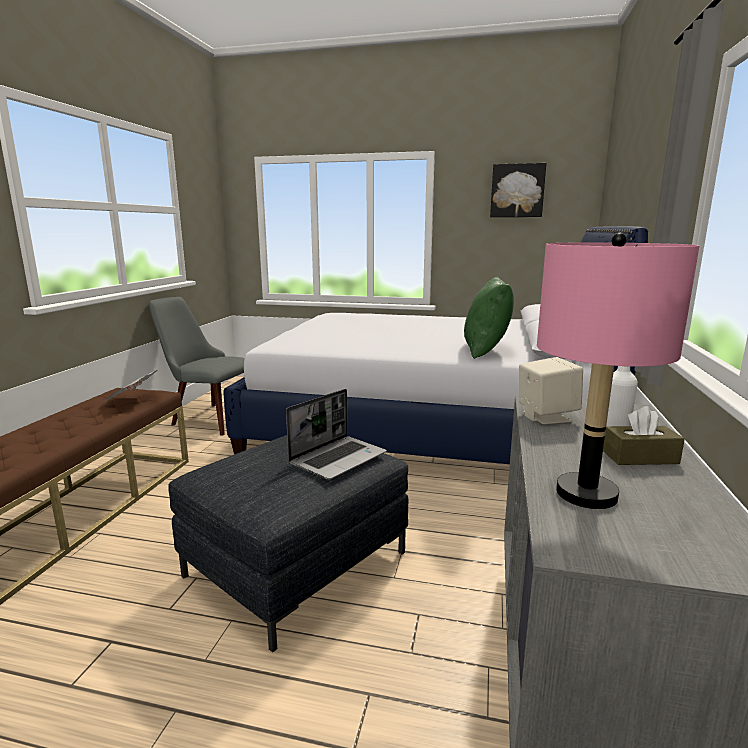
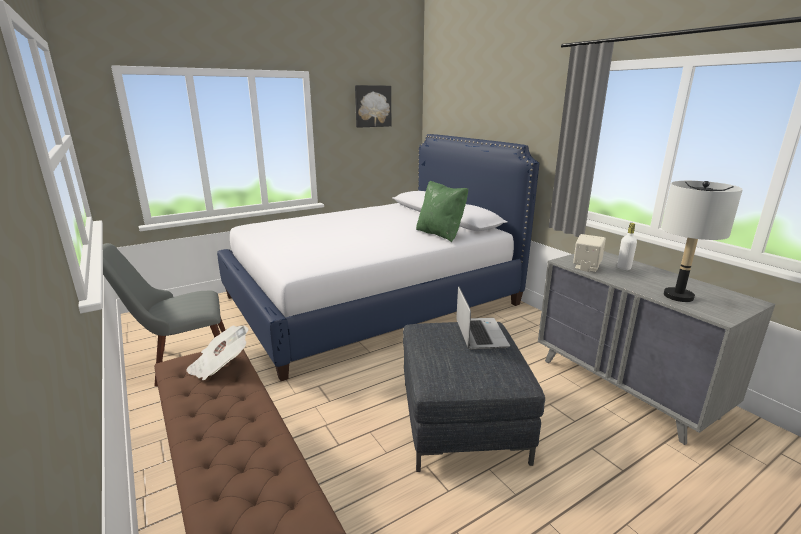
camera: 45 degrees left, 5 degrees up
(586, 494) = (678, 296): pink table lamp -> grey table lamp
(640, 457) = (651, 274): brown tissue box -> none

